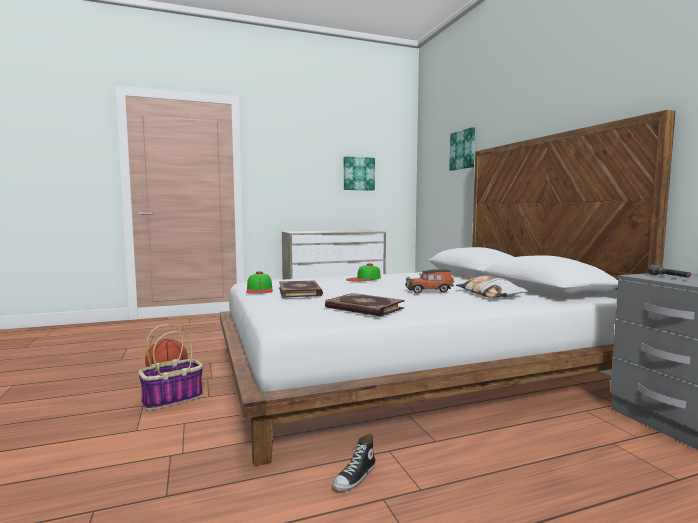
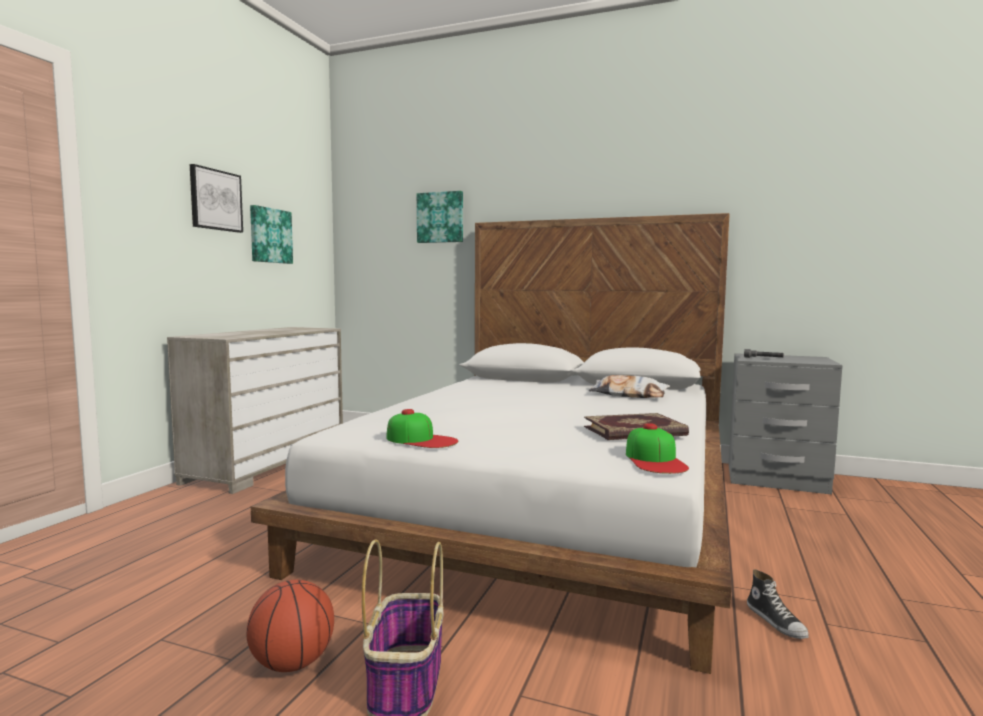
camera: 50 degrees left, 0 degrees up
(300, 291) = (489, 429): book -> none
(319, 156) = (215, 200): none -> picture
(364, 279) = (467, 399): cap -> cap (655, 460)
(429, 291) = (589, 401): toy car -> none

